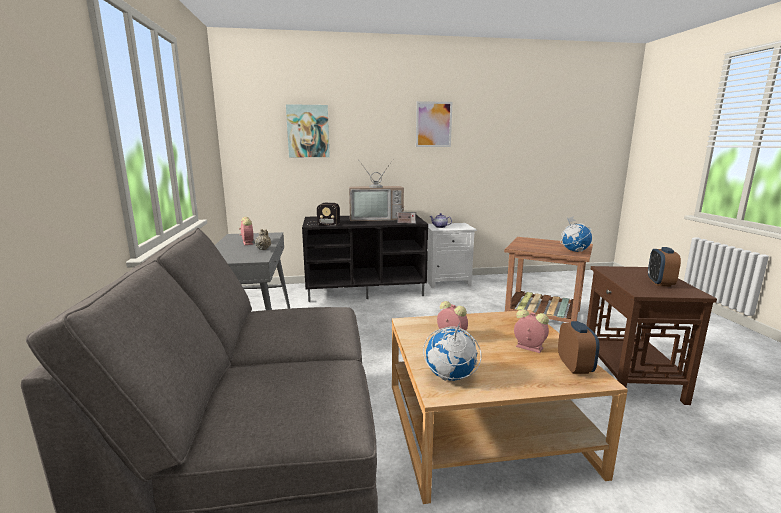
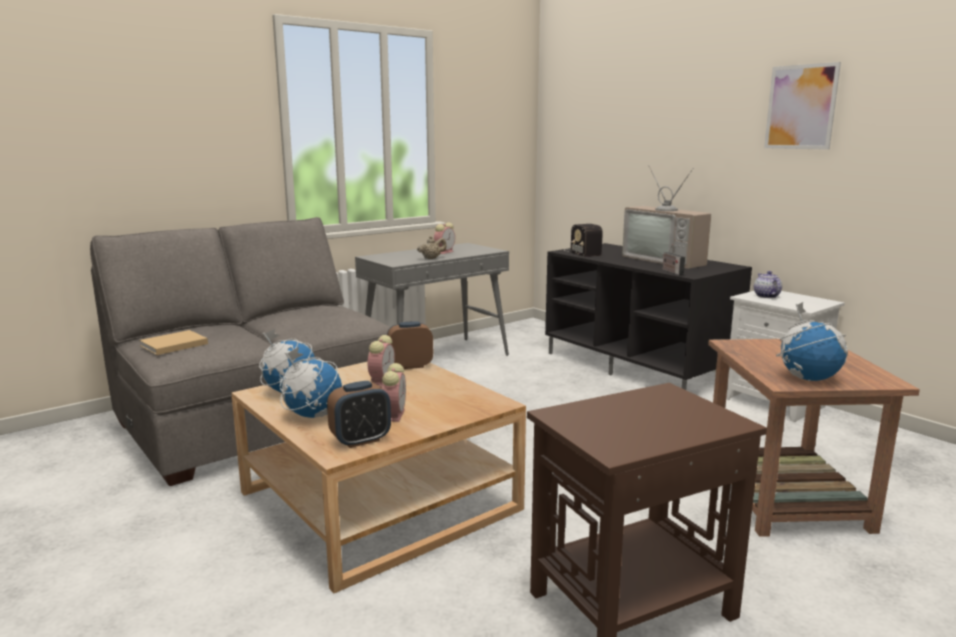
camera: 60 degrees right, 0 degrees up
(285, 411) = (172, 345): none -> beige book
(308, 131) = (620, 122): picture -> none
(515, 376) = (312, 415): none -> globe
(660, 283) = (638, 427): alarm clock -> alarm clock (410, 366)

